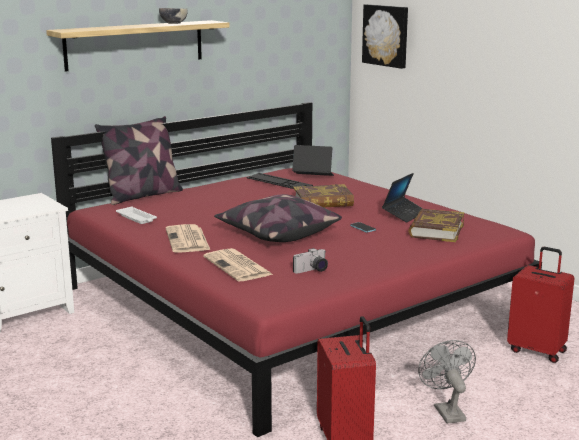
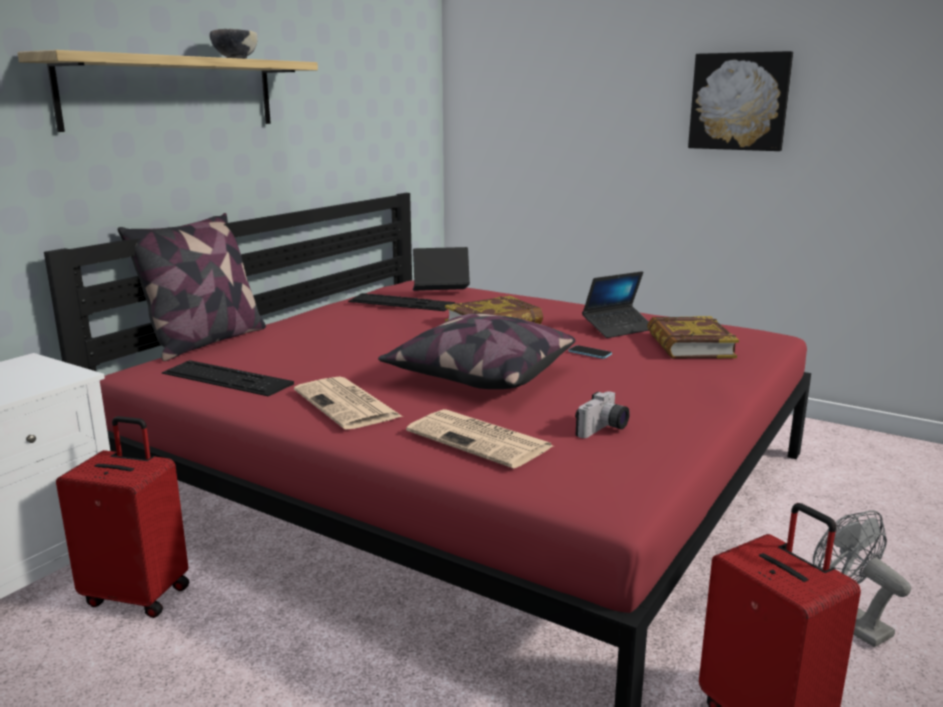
camera: 20 degrees left, 0 degrees up
(137, 218) = (226, 378): white tray -> keyboard
(386, 35) = (502, 97): picture -> picture (739, 101)
(404, 214) = (618, 328): laptop -> laptop turned 45 degrees clockwise
(537, 350) = (848, 495): red suitcase -> red suitcase (138, 594)

